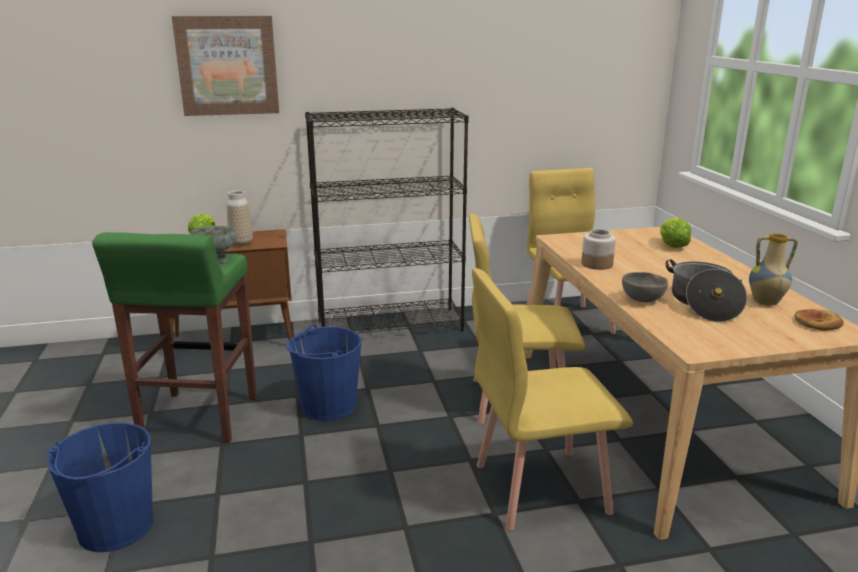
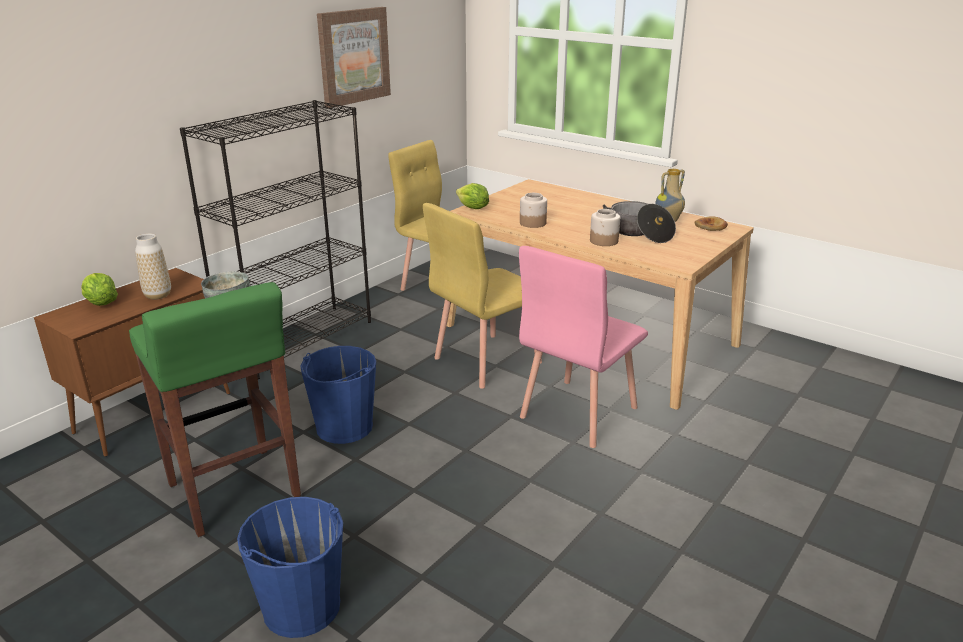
camera: 40 degrees left, 5 degrees up
(227, 65) = (83, 85): picture -> picture (353, 56)
(539, 487) = (577, 412): yellow chair -> pink chair
(643, 300) = (604, 241): grey bowl -> jar
(672, 246) = (555, 195): lettuce -> lettuce (472, 208)

